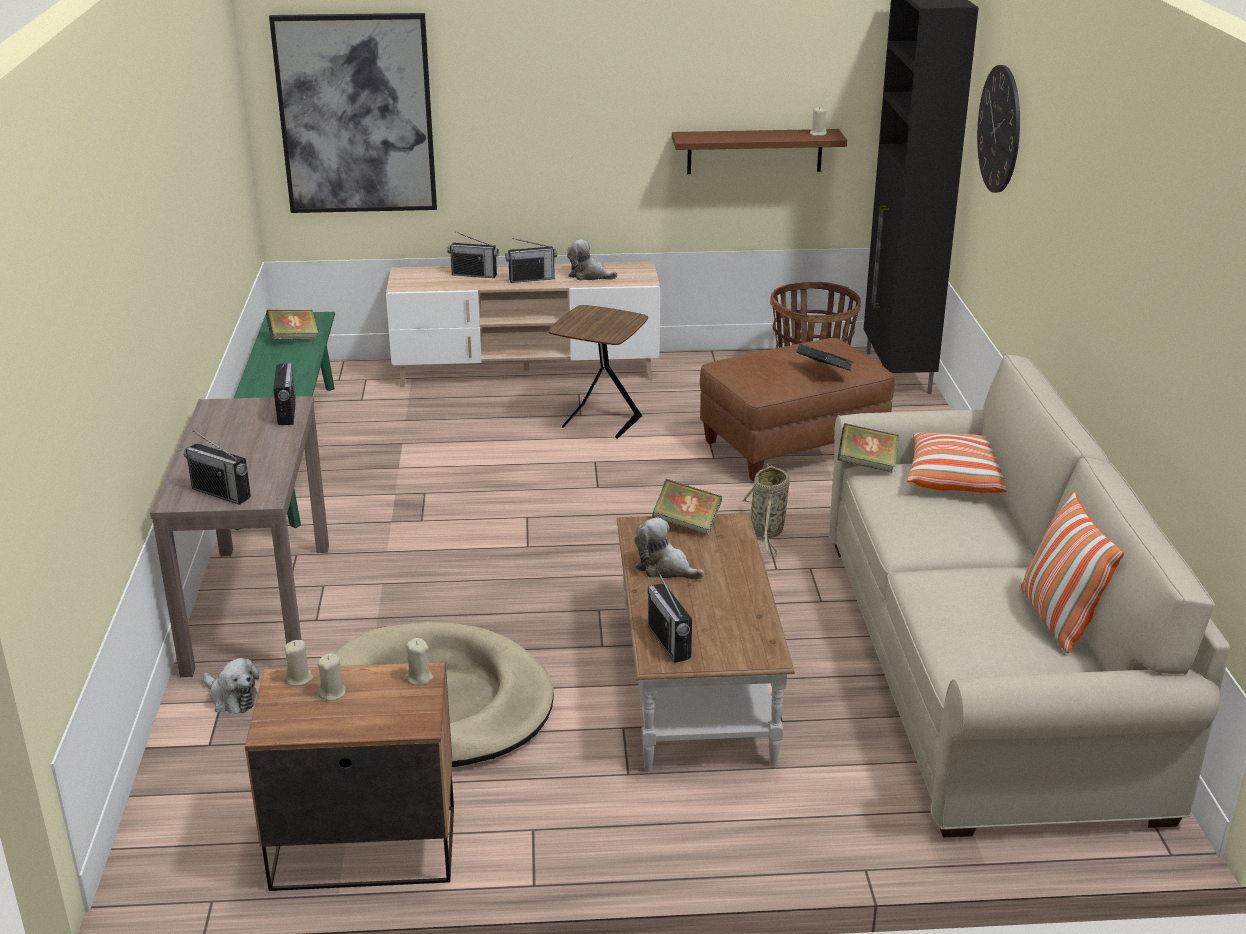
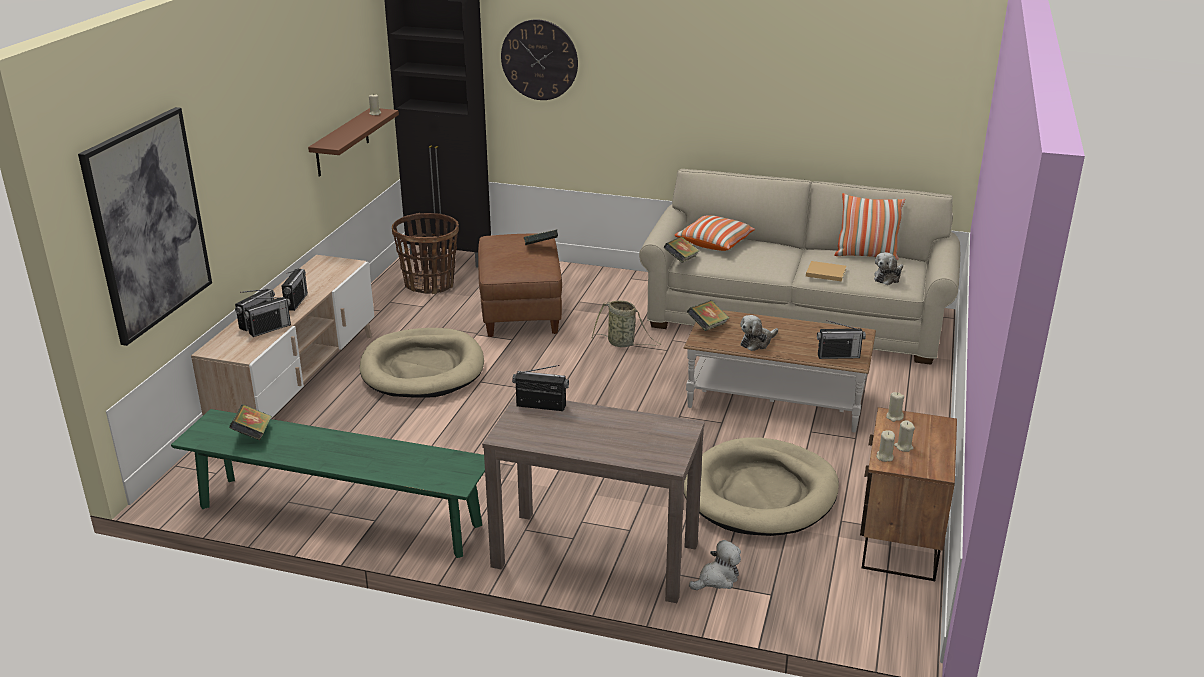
camera: 70 degrees left, 0 degrees up
(221, 493) = (667, 443): radio -> radio (270, 329)
(589, 275) = (317, 280): plush toy -> plush toy (888, 278)
(600, 423) = (422, 368): brown side table -> beige dog bed
(938, 586) = (824, 272): none -> beige book

